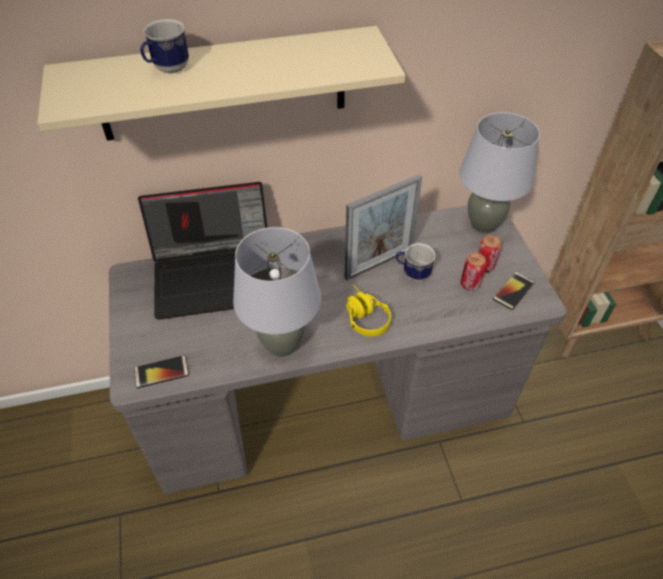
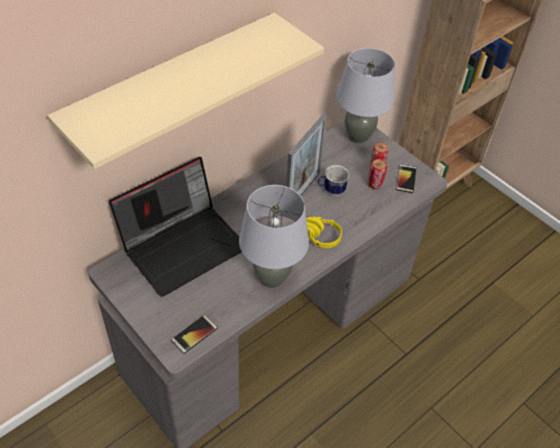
camera: 30 degrees left, 0 degrees up
(167, 70) = (153, 91): mug -> none

